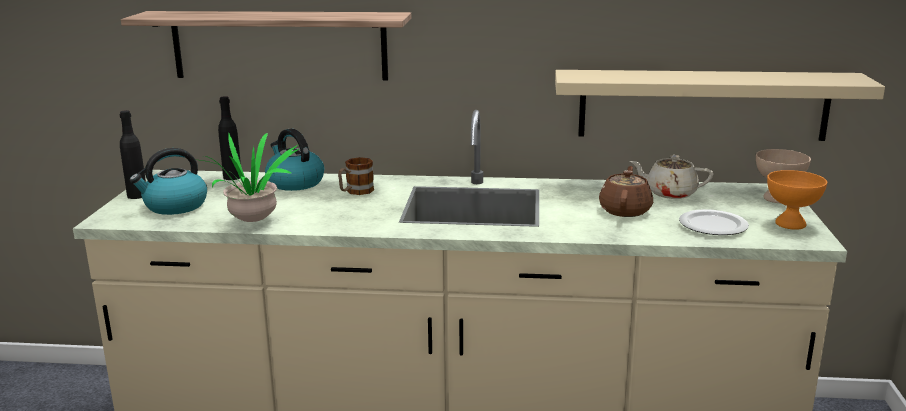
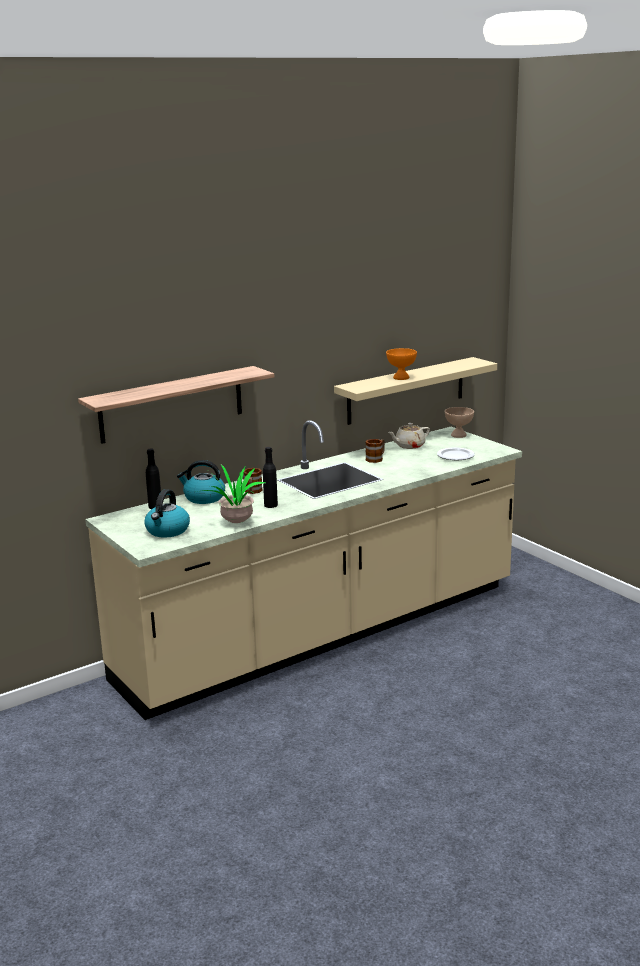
camera: 40 degrees left, 0 degrees up
(137, 195) = (124, 533): black bottle -> black bottle (270, 505)
(588, 196) = (376, 458): none -> mug
(625, 210) = (406, 460): brown teapot -> none
(789, 224) = (483, 445): orange bowl -> orange bowl (400, 378)

